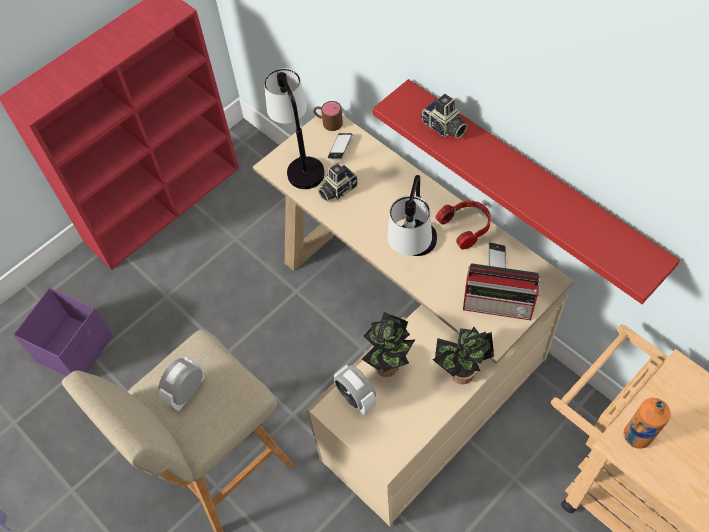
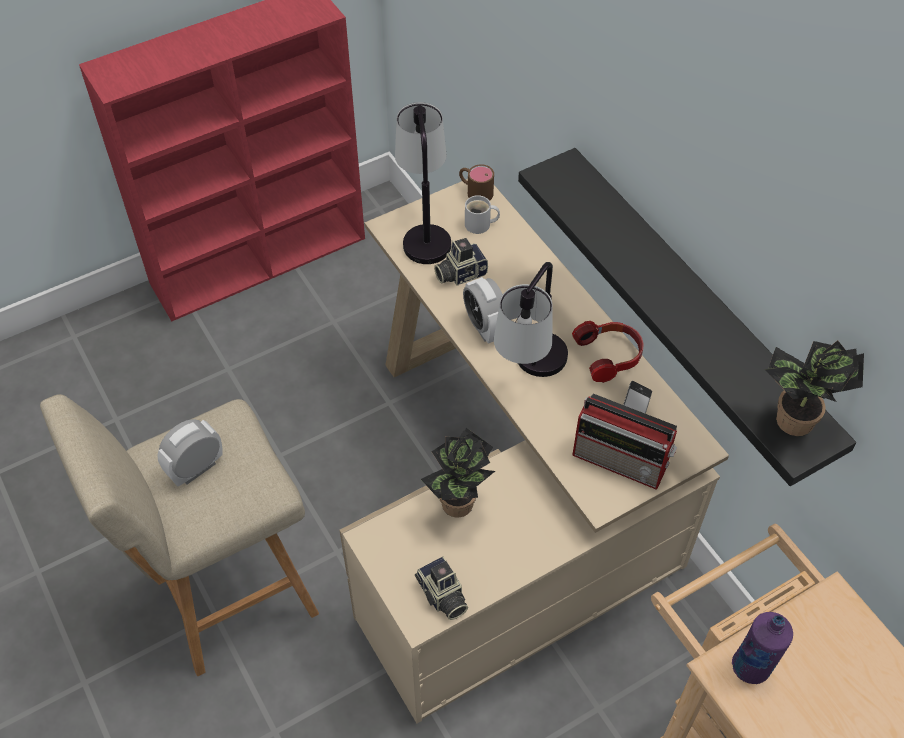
camera: 10 degrees right, 5 degrees down
(76, 348) = (99, 404): purple storage box -> none
(340, 148) = (480, 225): phone -> white mug
(356, 398) = (405, 533): alarm clock -> alarm clock (484, 327)
(444, 127) = (600, 213): camera -> camera (442, 596)
(460, 376) = (547, 540): potted plant -> potted plant (791, 424)
(529, 181) = (695, 307): red shelf -> black shelf
(638, 436) = (751, 667): orange bottle -> purple bottle

